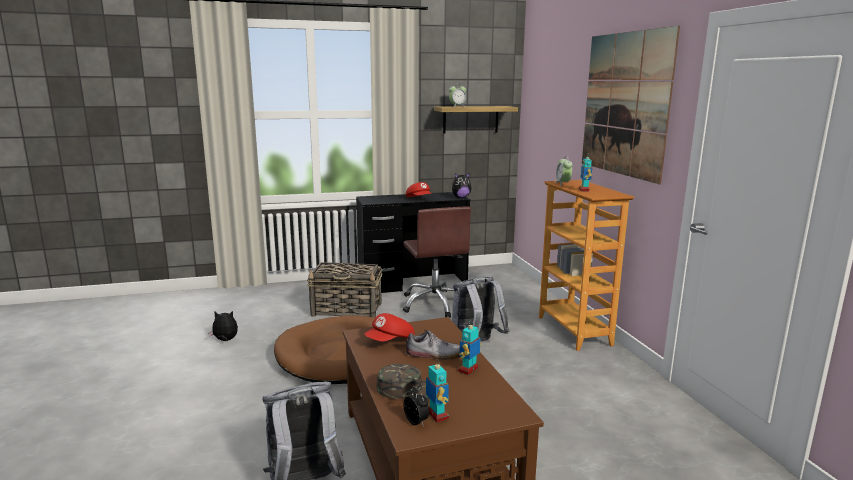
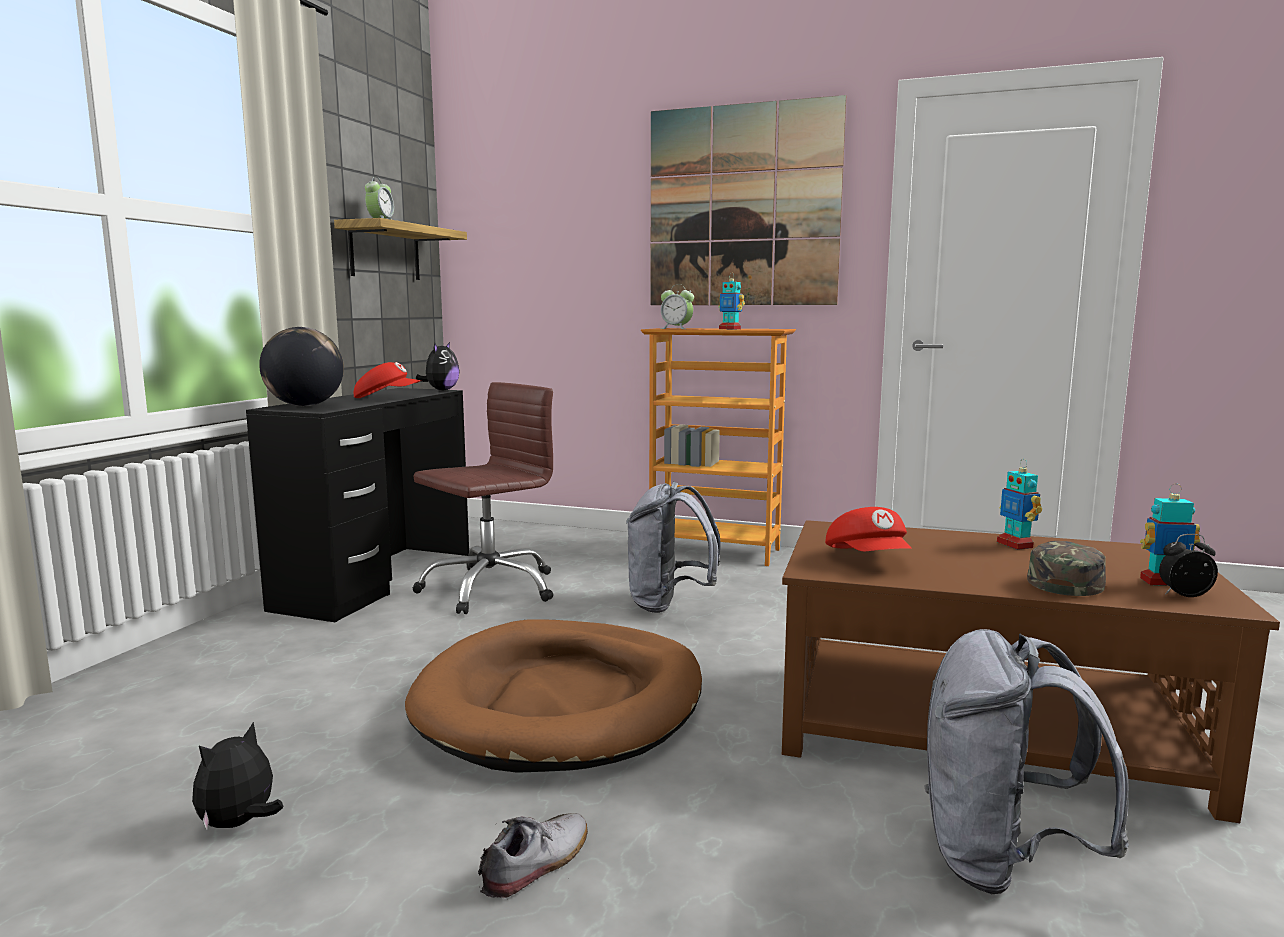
camera: 55 degrees left, 5 degrees down
(347, 310) = (371, 652): basket -> none
(376, 198) = (305, 406): none -> globe
(434, 354) = (945, 549): shoe -> shoe (537, 863)
(435, 303) = (489, 588): brown office chair -> brown office chair turned 60 degrees counterclockwise

